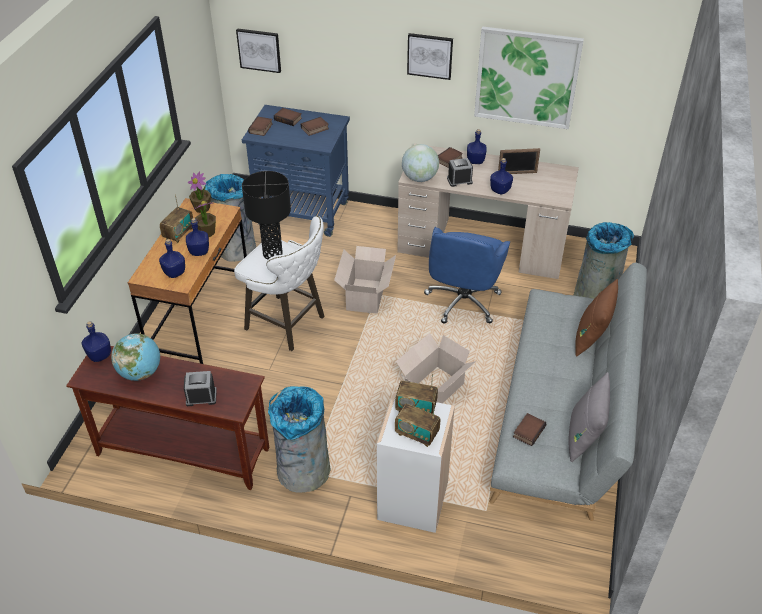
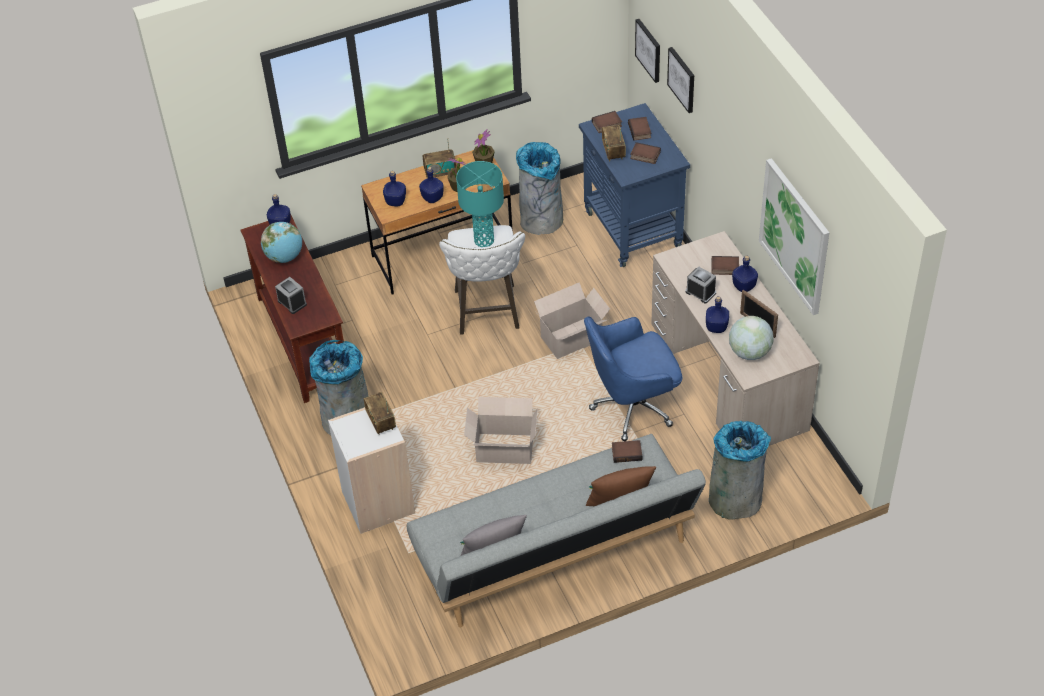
camera: 55 degrees right, 5 degrees up
(273, 253) = (484, 240): black table lamp -> turquoise table lamp
(417, 434) = (356, 436): radio -> radio (613, 151)
(419, 178) = (673, 265): globe -> globe (749, 352)
(430, 55) = (741, 154): picture -> picture (682, 79)
(528, 431) = (466, 517): book -> book (627, 453)

